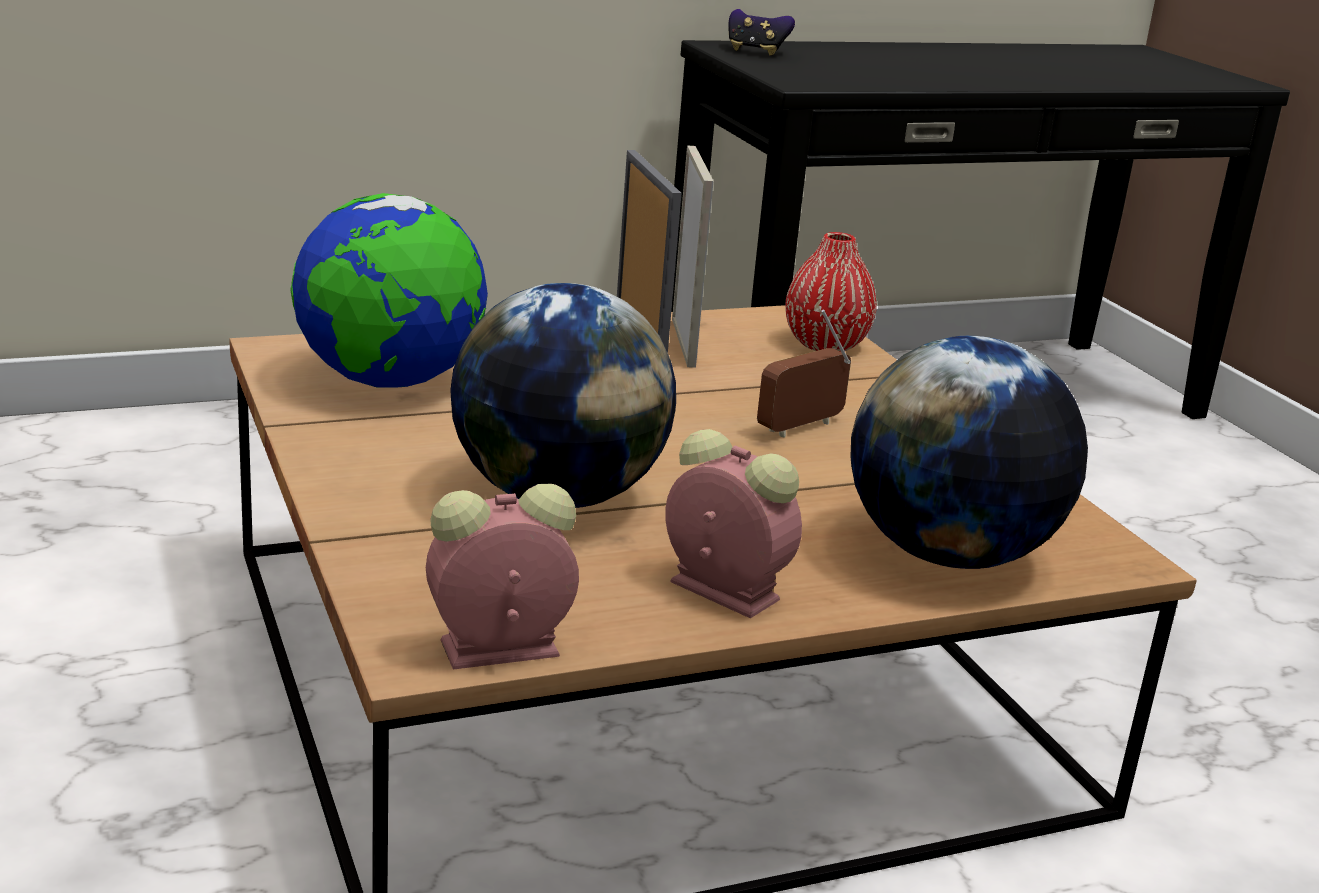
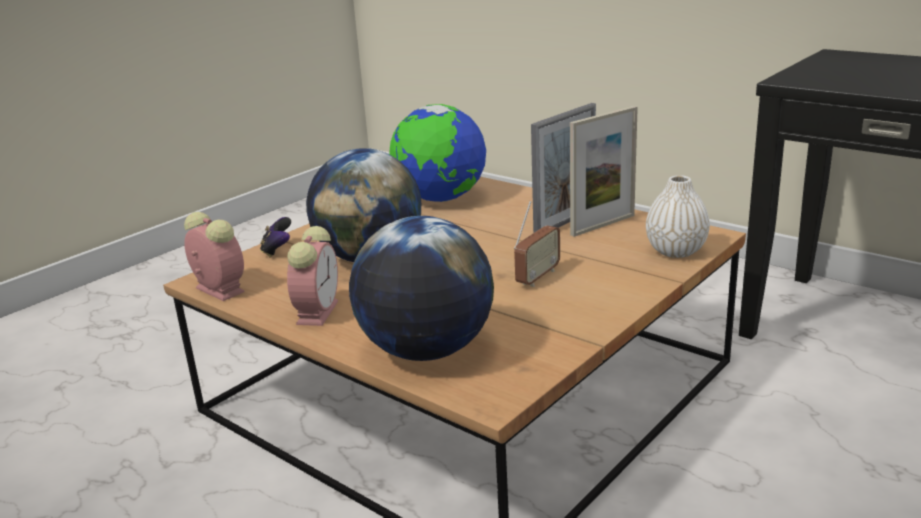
camera: 65 degrees right, 0 degrees up
(756, 51) = (846, 59): game controller -> game controller (277, 251)
(800, 427) = (537, 277): radio -> radio turned 105 degrees clockwise
(825, 344) = (675, 251): red vase -> white vase

